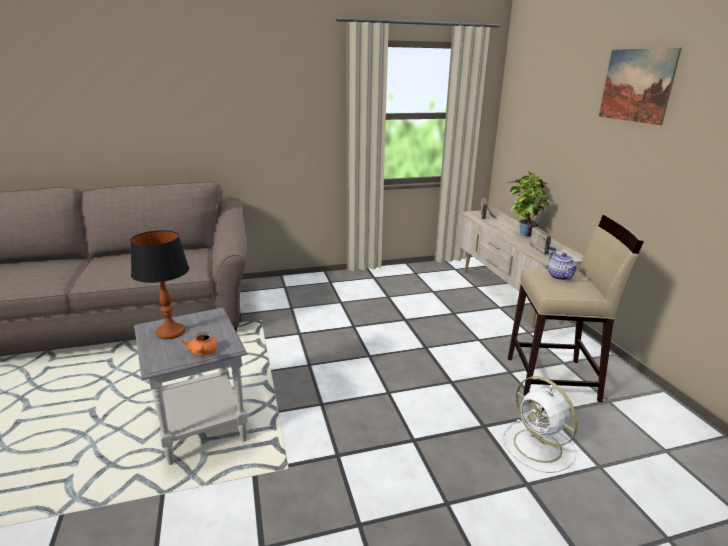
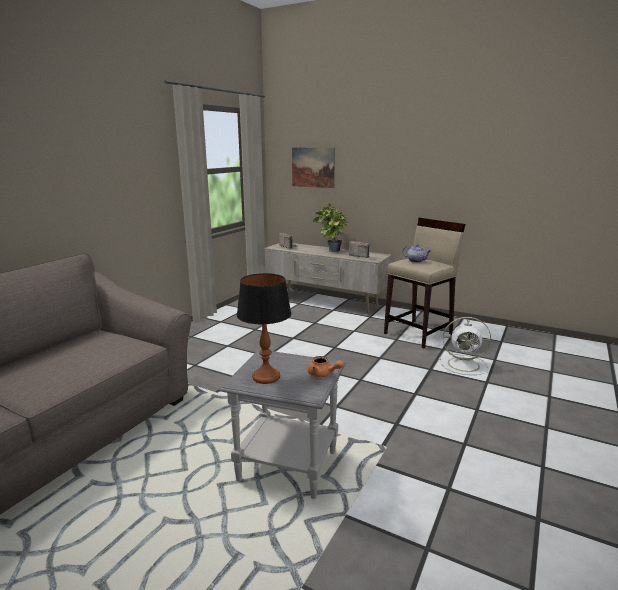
camera: 45 degrees left, 5 degrees down
(636, 85) = (400, 136): picture -> picture (313, 167)

